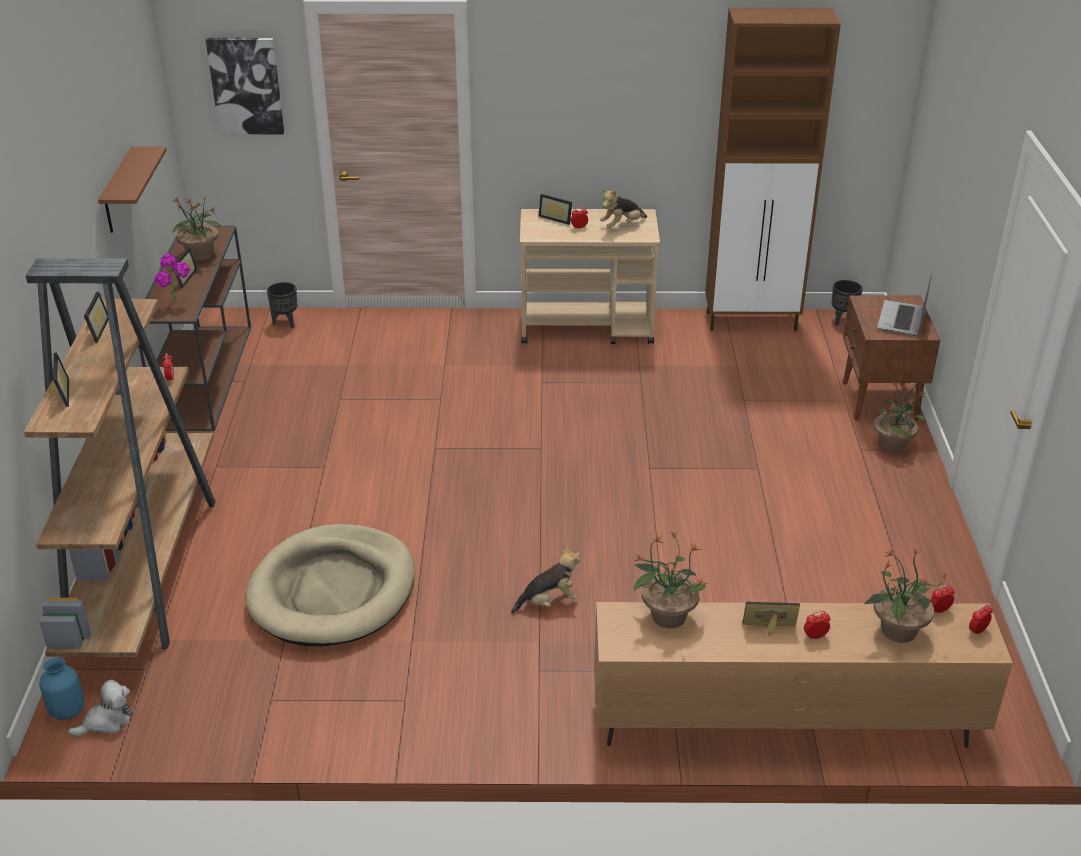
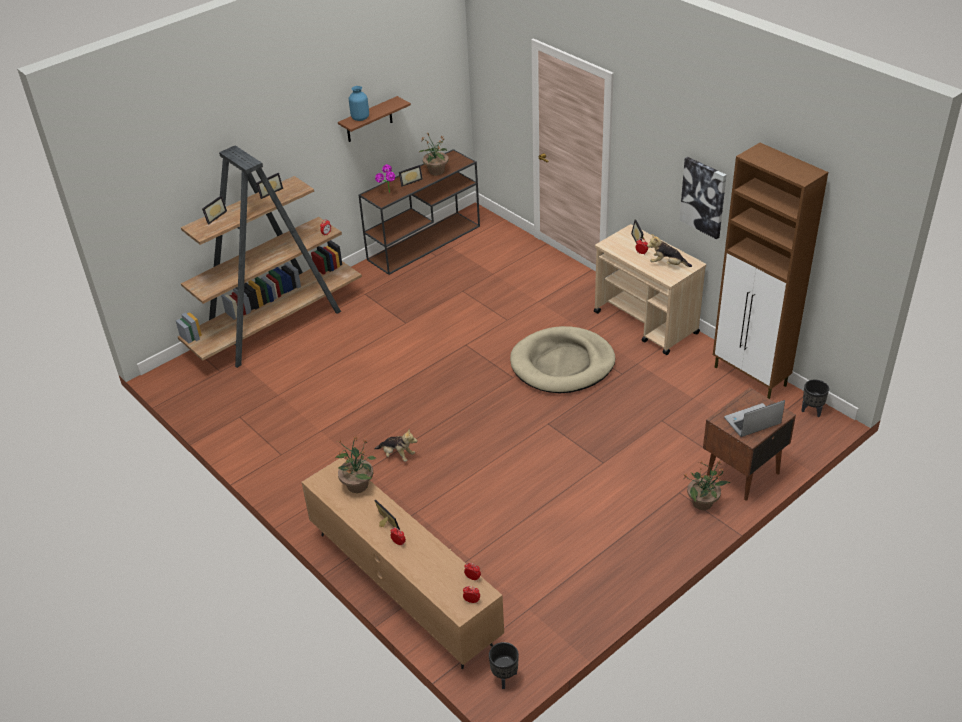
camera: 50 degrees right, 5 degrees up
(68, 710) = (176, 369): blue vase -> blue vase (360, 118)
(107, 721) = (181, 383): plush toy -> none
(246, 85) = (502, 79): picture -> picture (703, 197)
(286, 322) = (499, 232): black planter -> black planter (505, 677)
(333, 591) = (325, 386): beige dog bed -> beige dog bed (562, 364)
(897, 630) = (437, 570): potted plant -> none

